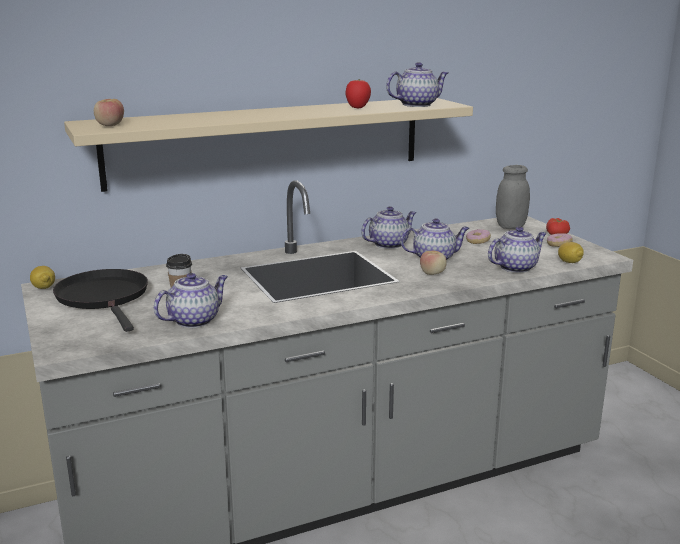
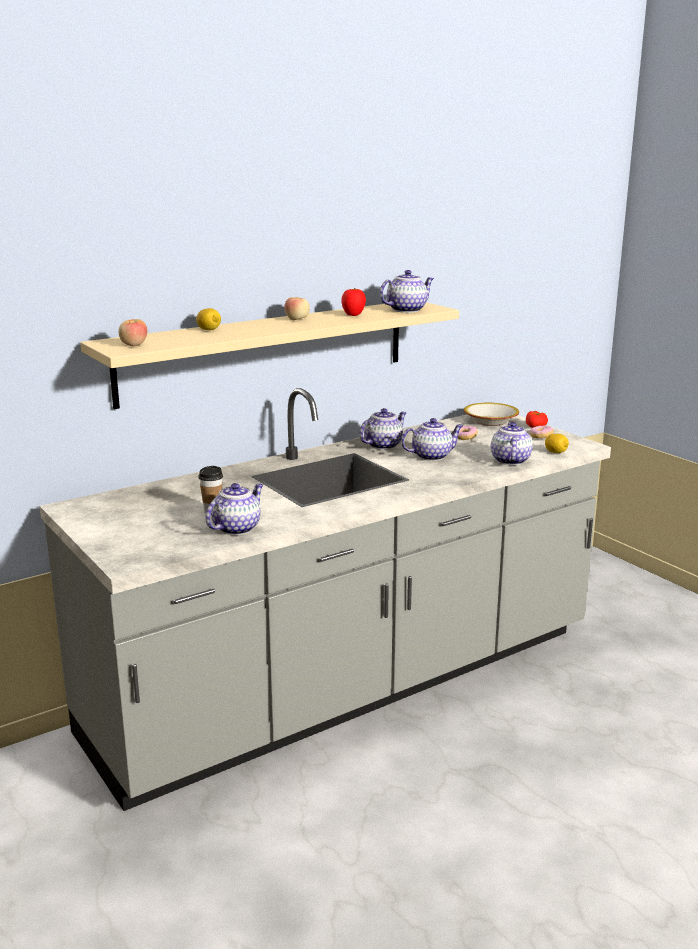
camera: 10 degrees left, 0 degrees up
(44, 287) = (66, 508): lemon -> lemon (209, 330)
(104, 297) = (135, 513): black frying pan -> none
(433, 273) = (437, 470): apple -> apple (297, 319)
(510, 226) = (490, 421): grey jar -> bowl
(516, 267) = (510, 460): teapot -> teapot turned 45 degrees counterclockwise

